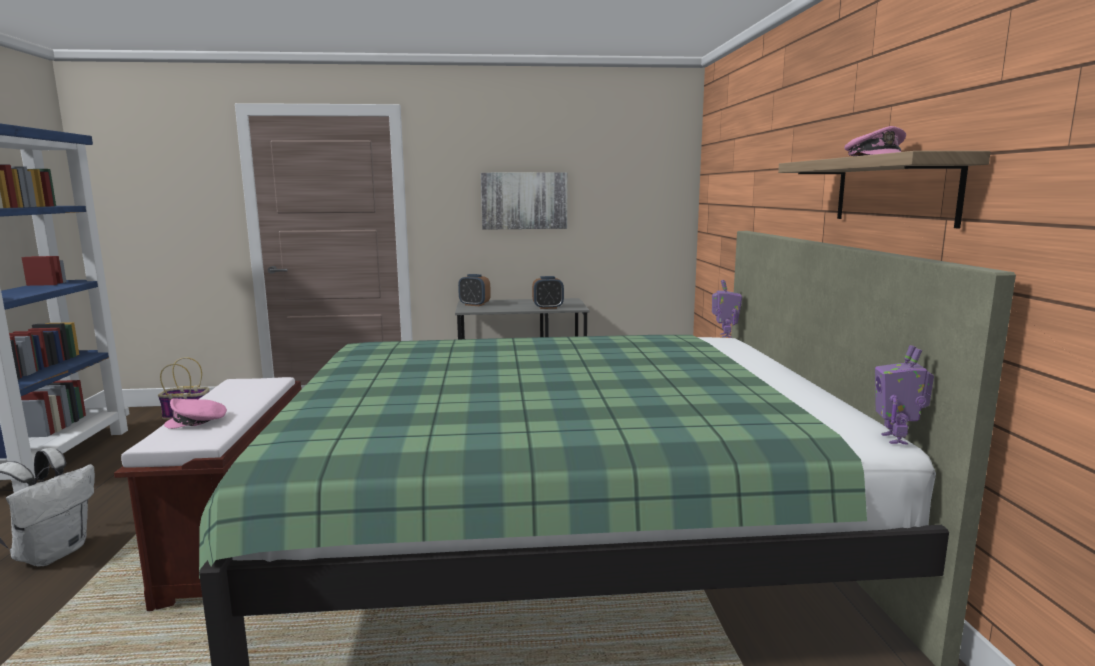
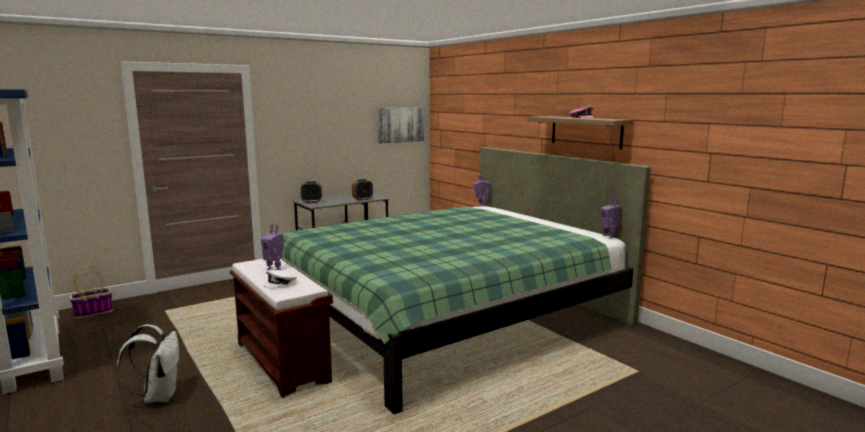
camera: 30 degrees left, 0 degrees up
(197, 421) = (281, 283): pink cap -> white cap
(242, 397) = (274, 269): none -> toy robot
(524, 200) = (332, 130): picture -> picture (400, 124)

